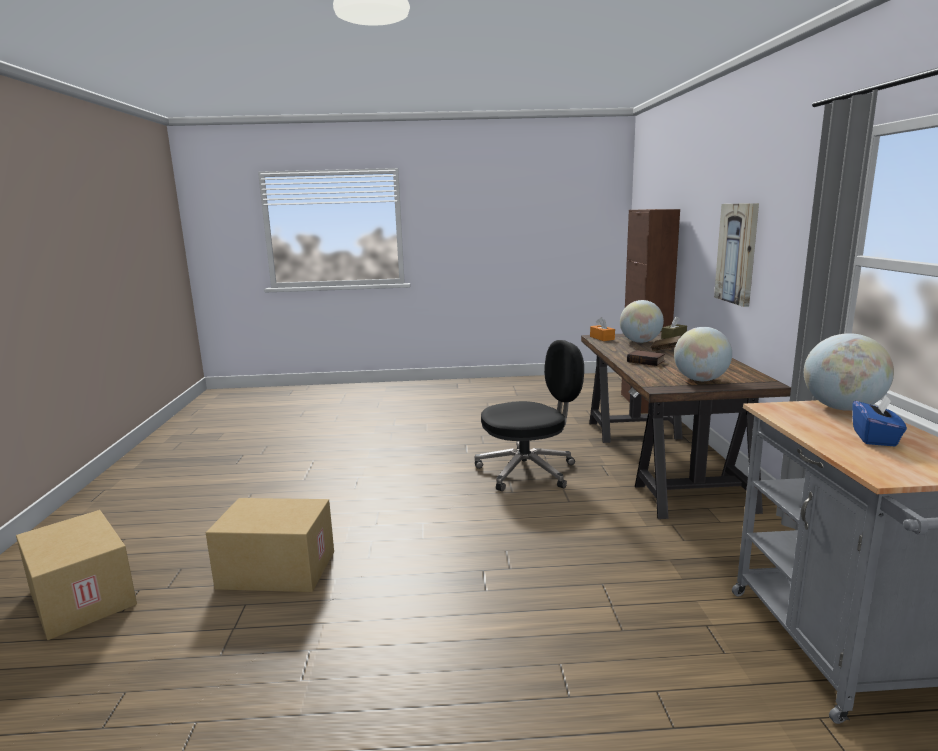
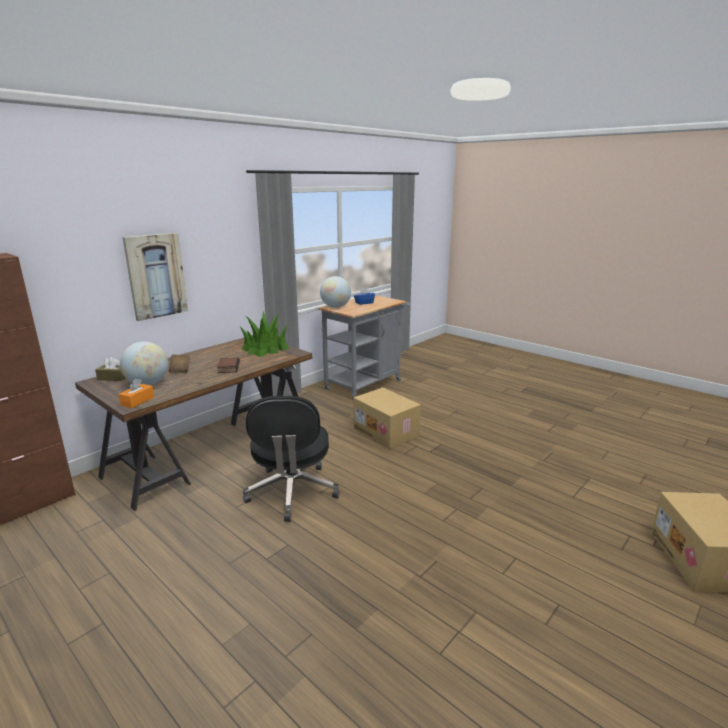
camera: 135 degrees left, 5 degrees up
(275, 570) = (547, 509): cardboard box -> cardboard box (387, 432)
(528, 471) = (292, 492): black office chair -> black office chair turned 120 degrees counterclockwise
(700, 380) = (265, 349): globe -> potted plant

